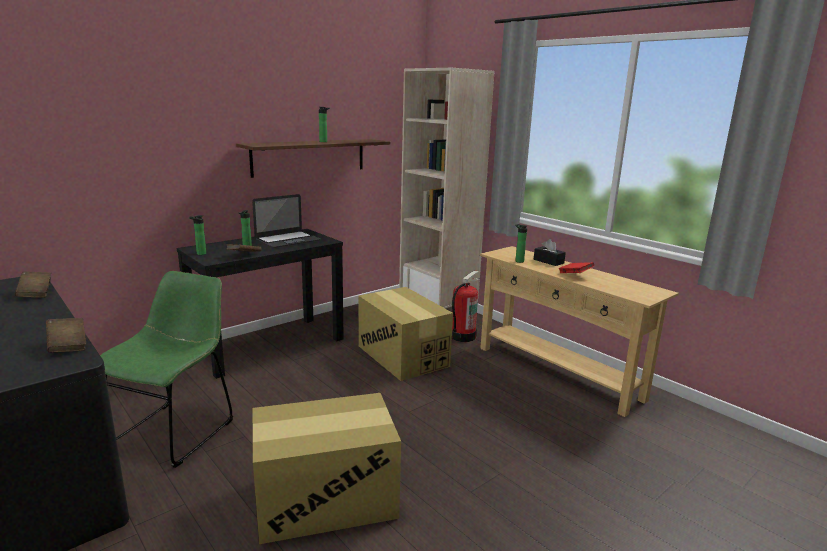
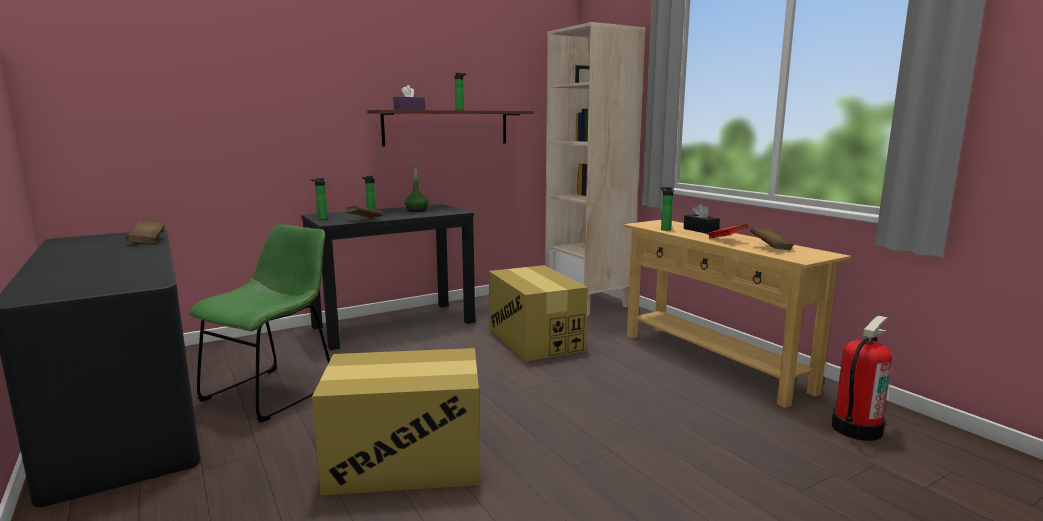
camera: 10 degrees right, 5 degrees down
(68, 345) = (151, 273): brown book -> brown book (770, 248)
(278, 144) = (409, 109): none -> purple tissue box
(287, 239) = (417, 210): laptop -> green bottle
(462, 336) = (609, 324): fire extinguisher -> fire extinguisher (855, 428)

